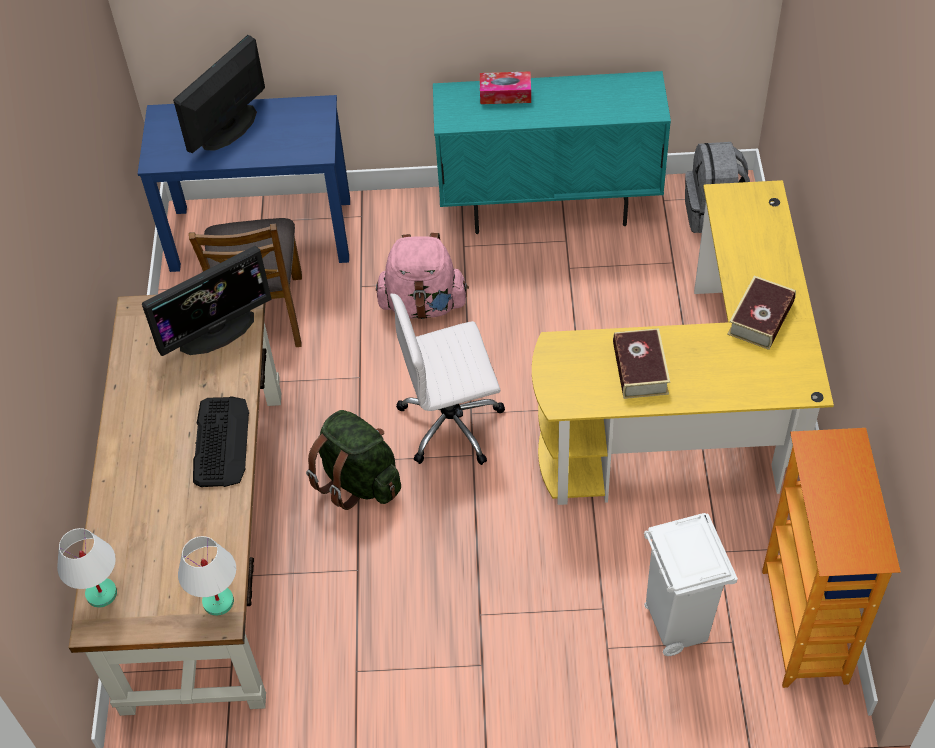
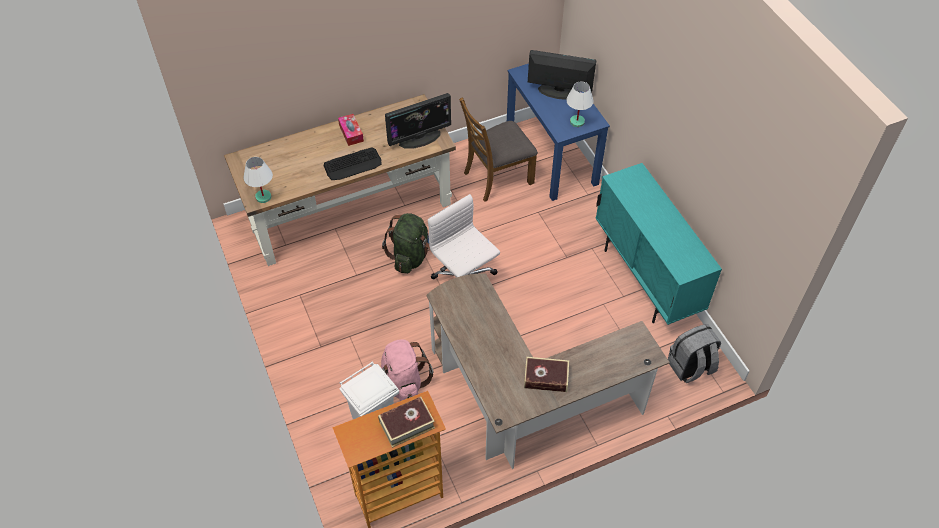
camera: 65 degrees right, 0 degrees up
(102, 593) = (254, 155): white table lamp -> white table lamp (577, 122)
(217, 331) = (419, 138): monitor -> monitor turned 60 degrees counterclockwise
(423, 304) = (539, 244): pink backpack -> pink backpack (404, 382)
(505, 94) = (653, 198): tissue box -> tissue box (351, 133)
(640, 369) = (479, 327): book -> book (406, 424)
(695, 414) = (524, 400): yellow desk -> brown desk

